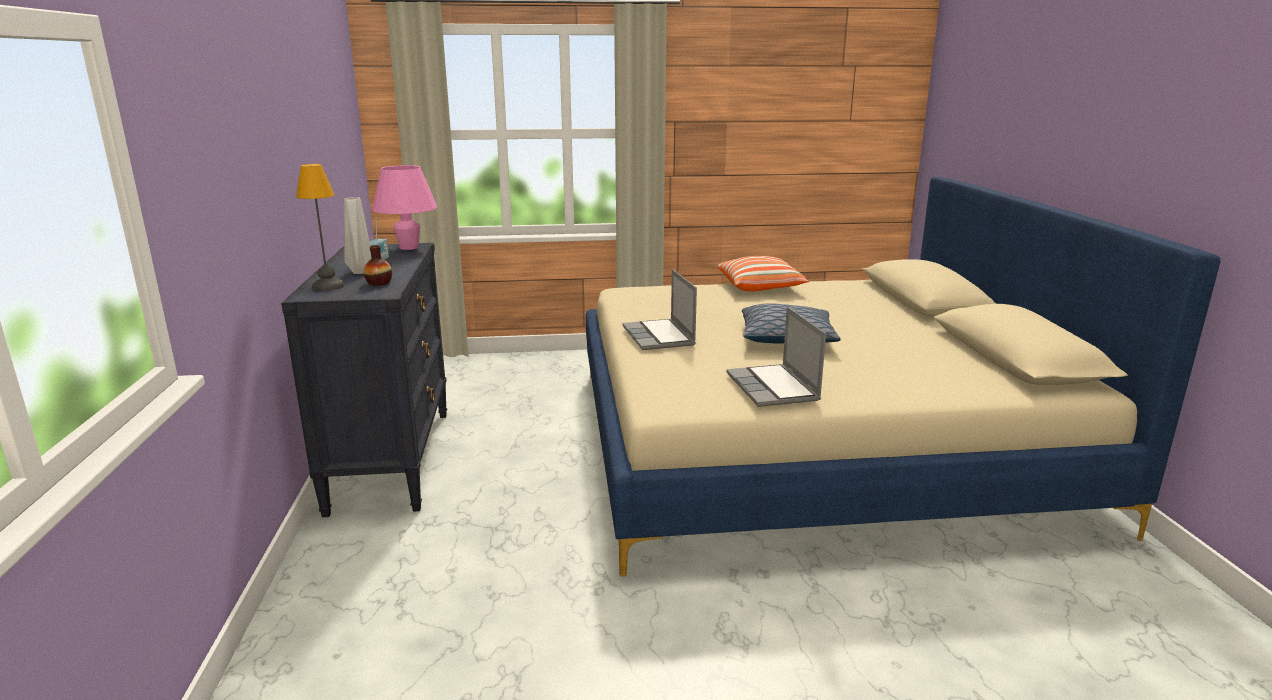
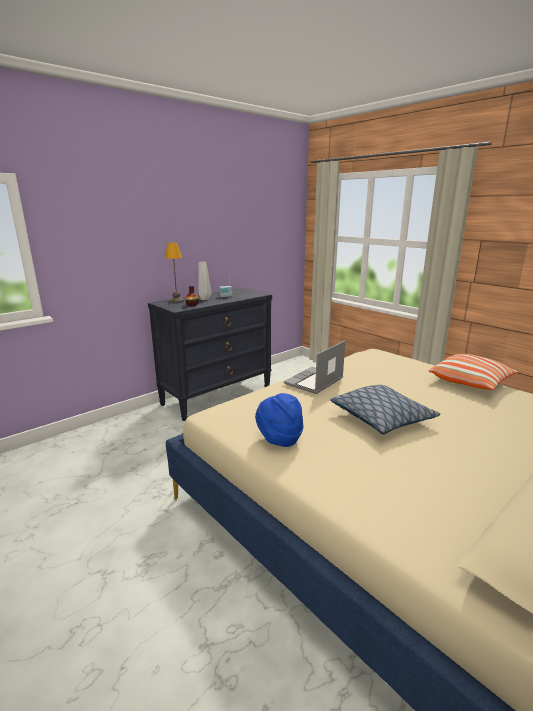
camera: 55 degrees right, 0 degrees up
(409, 247) = (255, 294): pink table lamp -> none
(774, 388) = (279, 438): laptop -> blue hat

